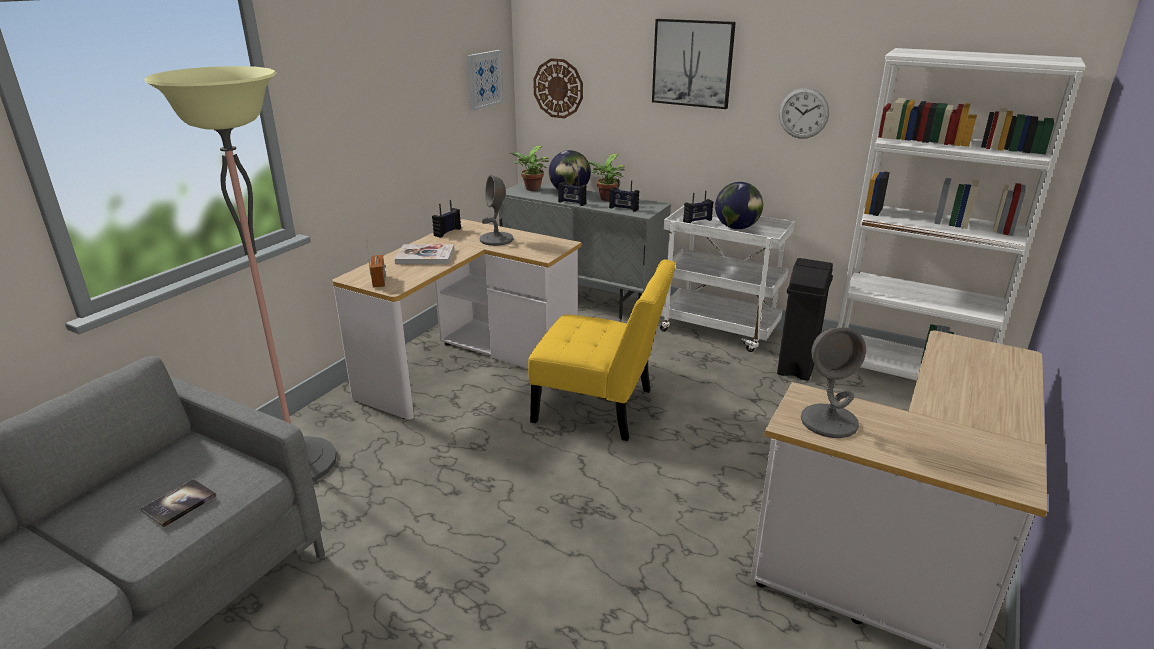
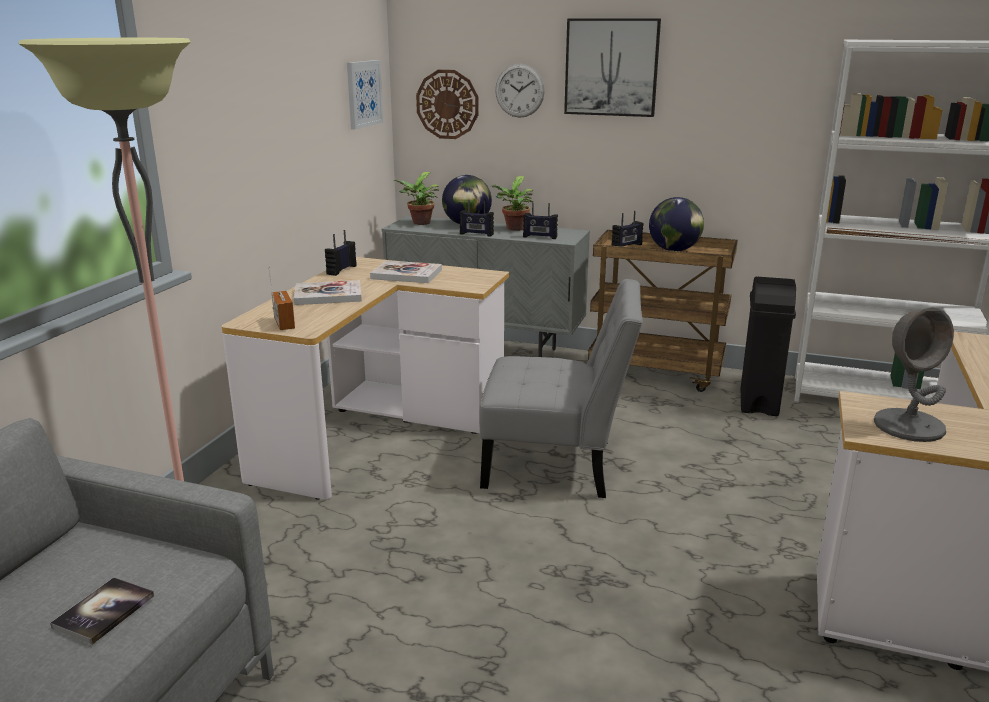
camera: 10 degrees left, 5 degrees down
(496, 239) = (406, 274): grey table lamp -> book
(600, 408) = (557, 465): yellow chair -> grey chair
(719, 330) = (656, 372): white cart -> brown cart
(803, 113) = (742, 117): wall clock -> wall clock (519, 90)

